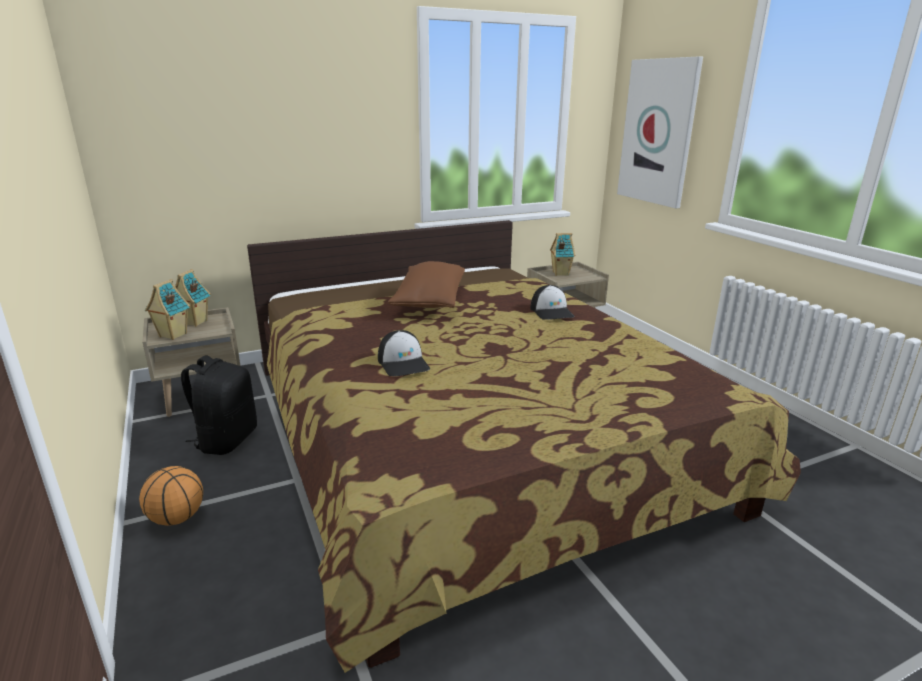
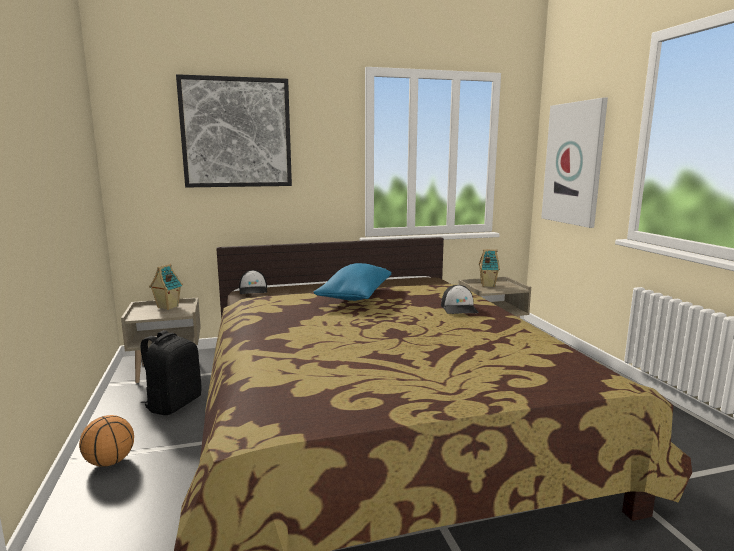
camera: 10 degrees right, 10 degrees down
(172, 335) = (146, 315): toy house -> none
(259, 95) = (236, 133): none -> picture
(404, 363) = (309, 339): cap -> cap (253, 290)
(430, 301) = (355, 296): brown pillow -> blue pillow

